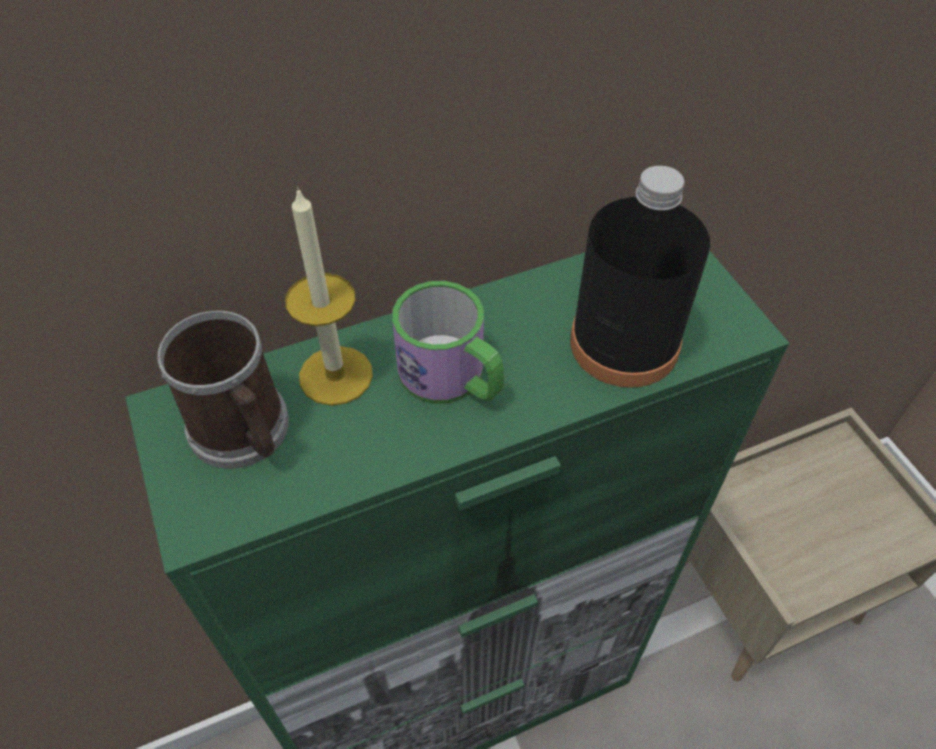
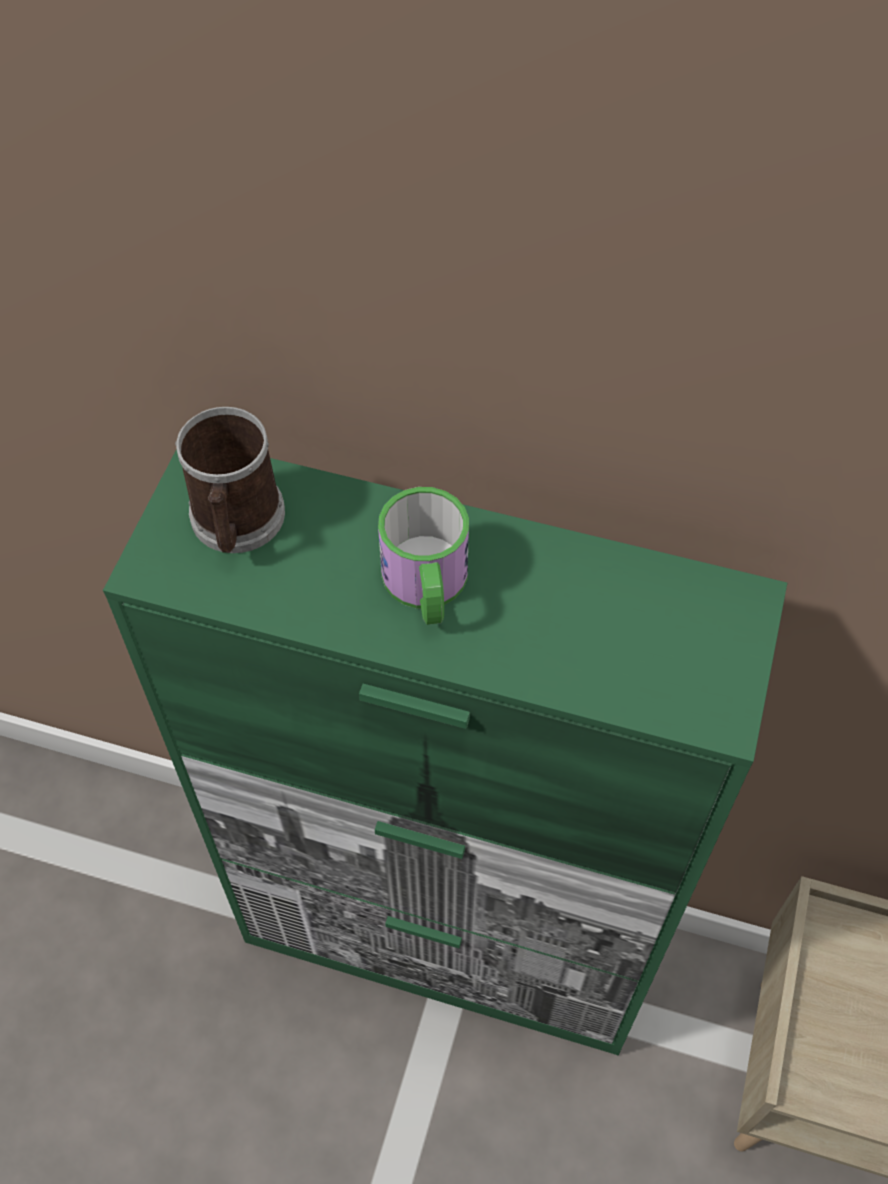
camera: 40 degrees right, 5 degrees up
(336, 375) = (341, 522): candle -> none
(624, 344) = (598, 656): black bottle -> none

